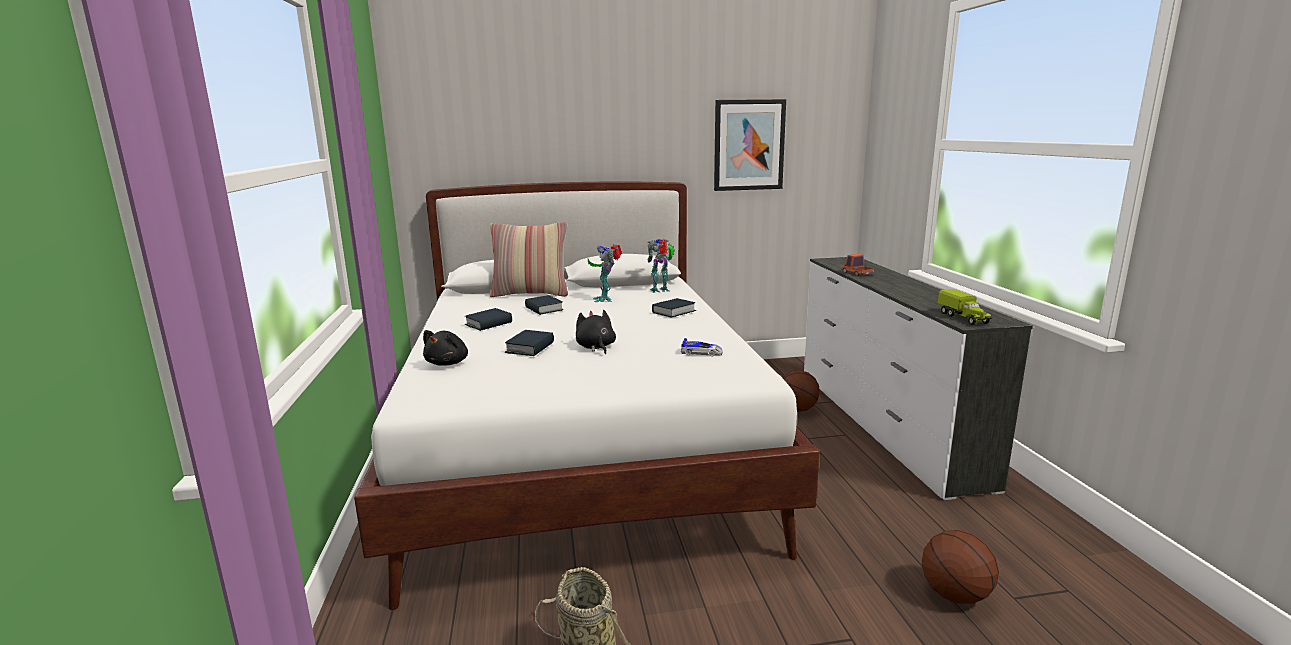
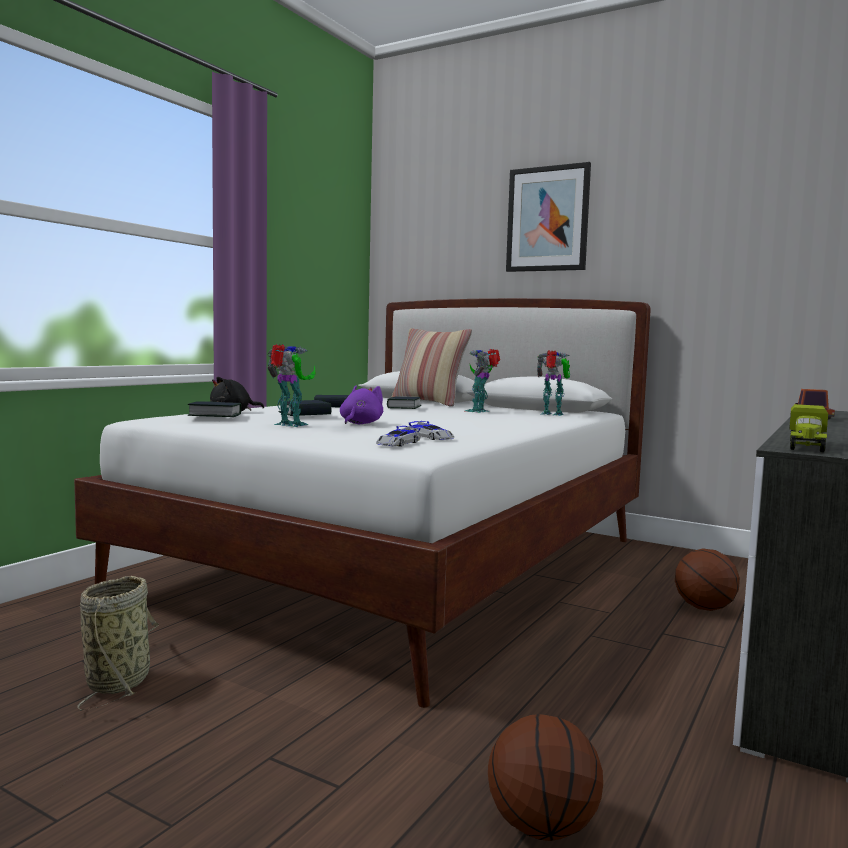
camera: 40 degrees right, 10 degrees down
(568, 369) = (290, 425): none -> toy robot
(596, 347) = (360, 424): black plush toy -> purple plush toy
(673, 312) = (509, 422): book -> book (214, 415)
(714, 370) = (397, 443): none -> toy car
(749, 145) = (746, 257): picture -> picture (547, 219)

